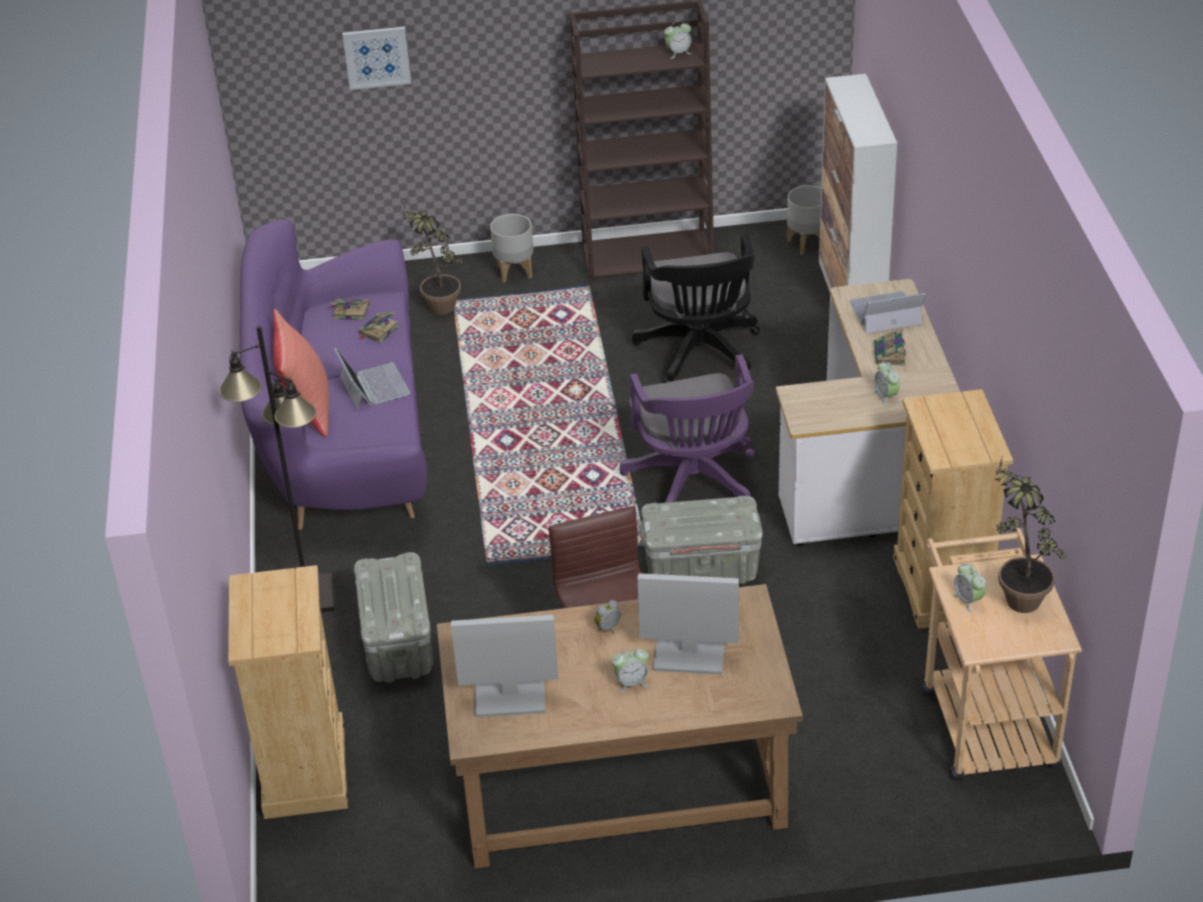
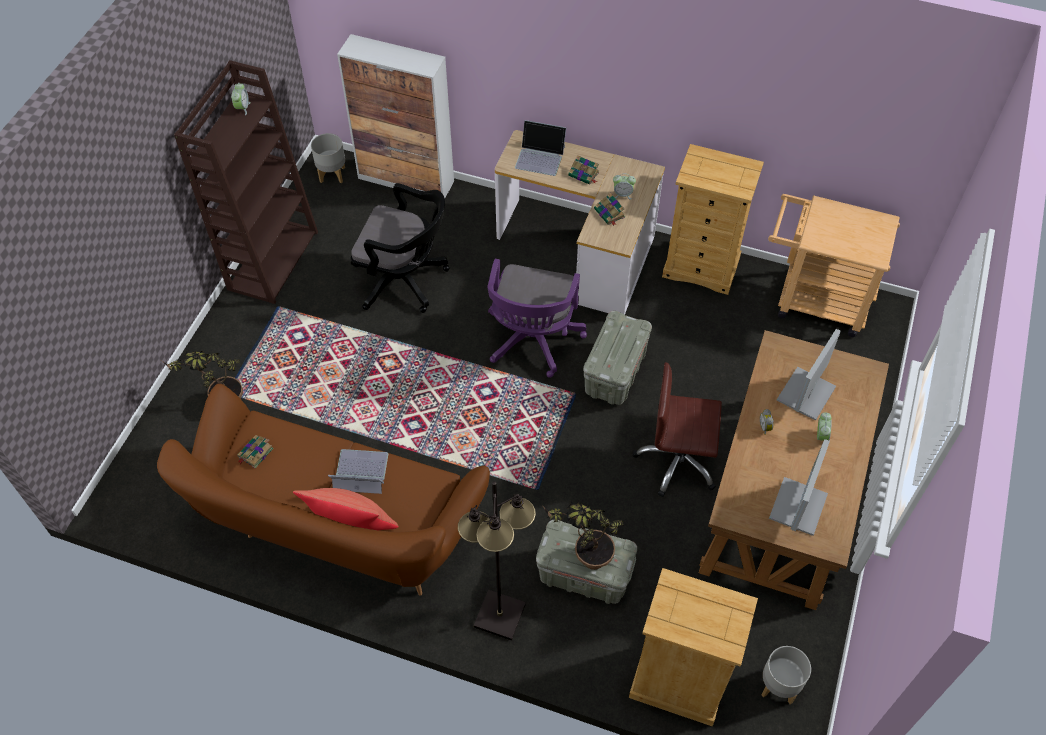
camera: 65 degrees left, 15 degrees up
(344, 437) = (335, 525): purple sofa -> brown sofa
(377, 57) = (84, 278): picture -> none
(378, 331) = (295, 444): book -> book (609, 213)
(514, 272) = (224, 342): grey planter -> grey planter (778, 686)
(693, 484) = (532, 342): purple office chair -> purple office chair turned 90 degrees clockwise
(885, 313) = (540, 157): laptop -> laptop turned 90 degrees counterclockwise
(968, 600) = (837, 243): alarm clock -> none
(1017, 593) = (842, 220): potted plant -> potted plant (584, 557)

